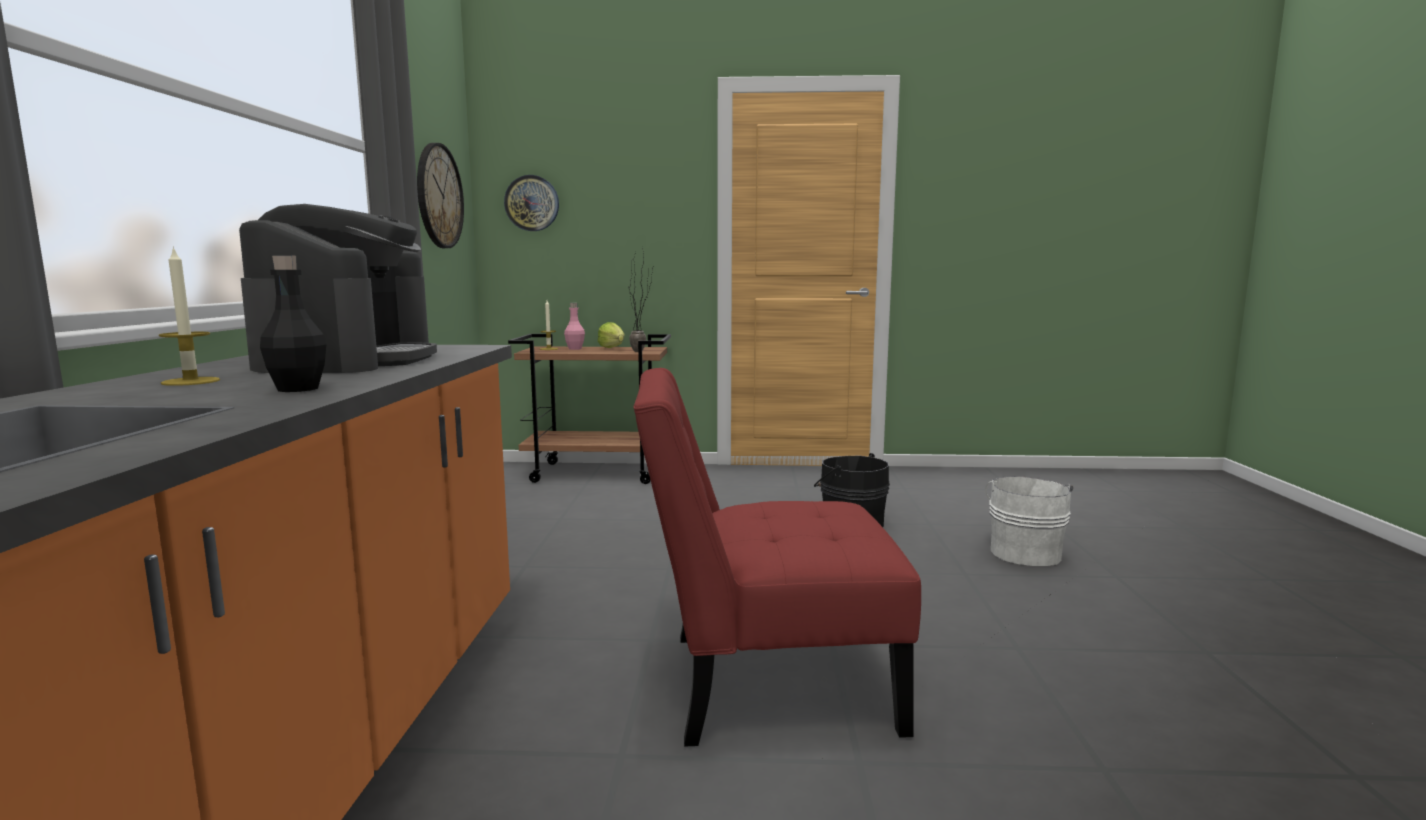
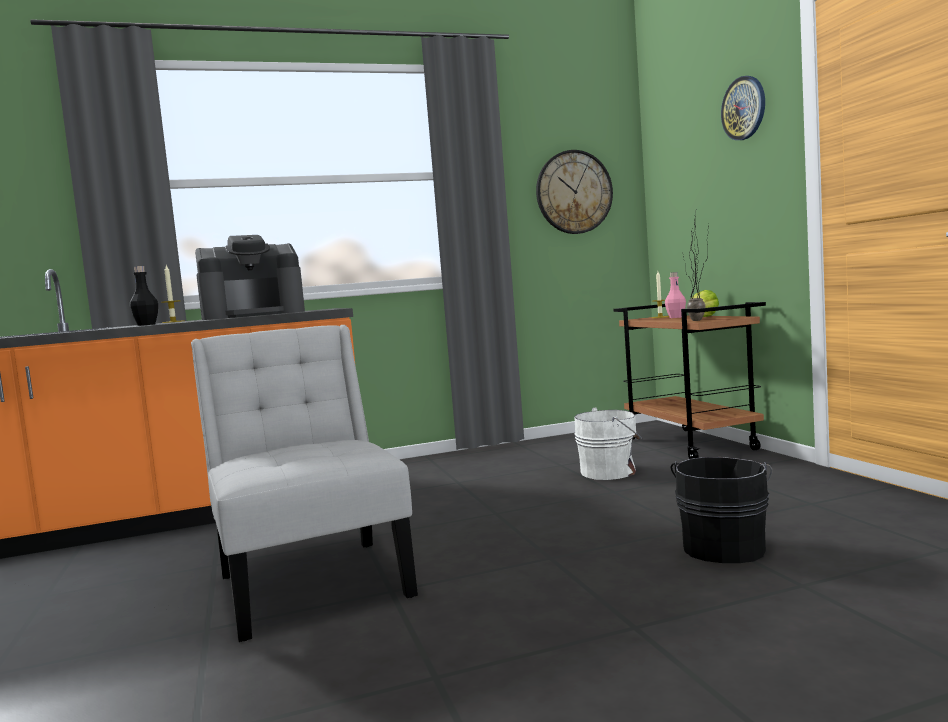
camera: 70 degrees right, 5 degrees down
(532, 203) = (673, 180): wall clock -> wall clock (744, 108)
(765, 683) = (312, 581): red chair -> white chair
(1024, 552) = (786, 660): white bucket -> white bucket (610, 472)

